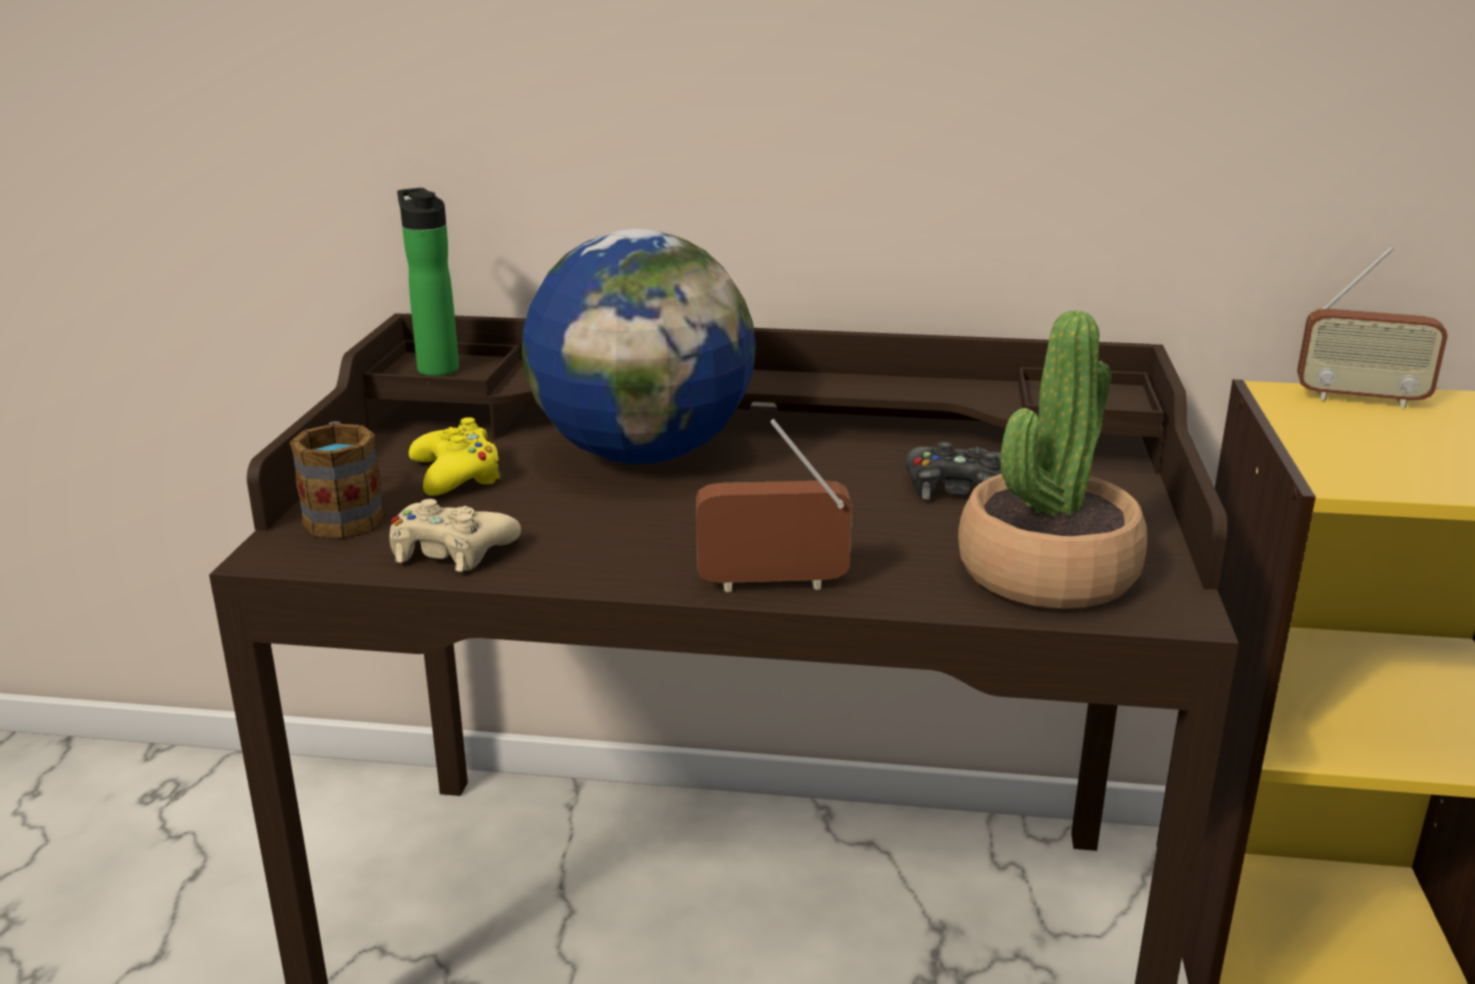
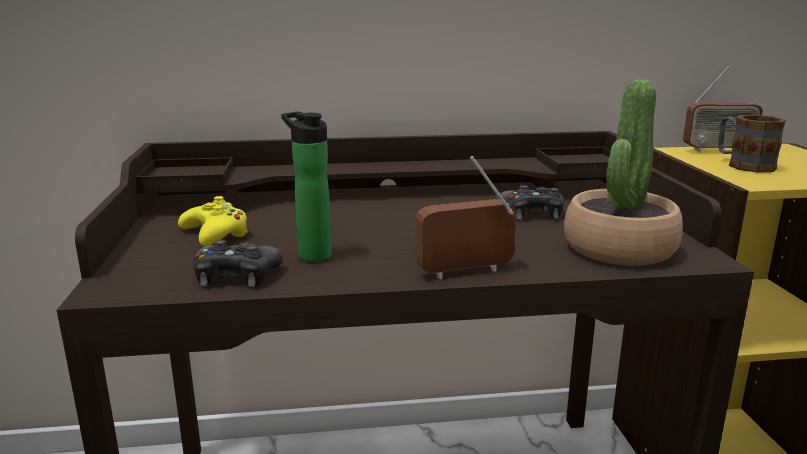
camera: 15 degrees left, 5 degrees down
(344, 513) = (145, 262): mug -> mug (743, 165)
(436, 367) = (181, 173): bottle -> bottle (311, 254)
(450, 551) = (236, 276): beige game controller -> black game controller
(642, 454) = (331, 213): globe -> none

